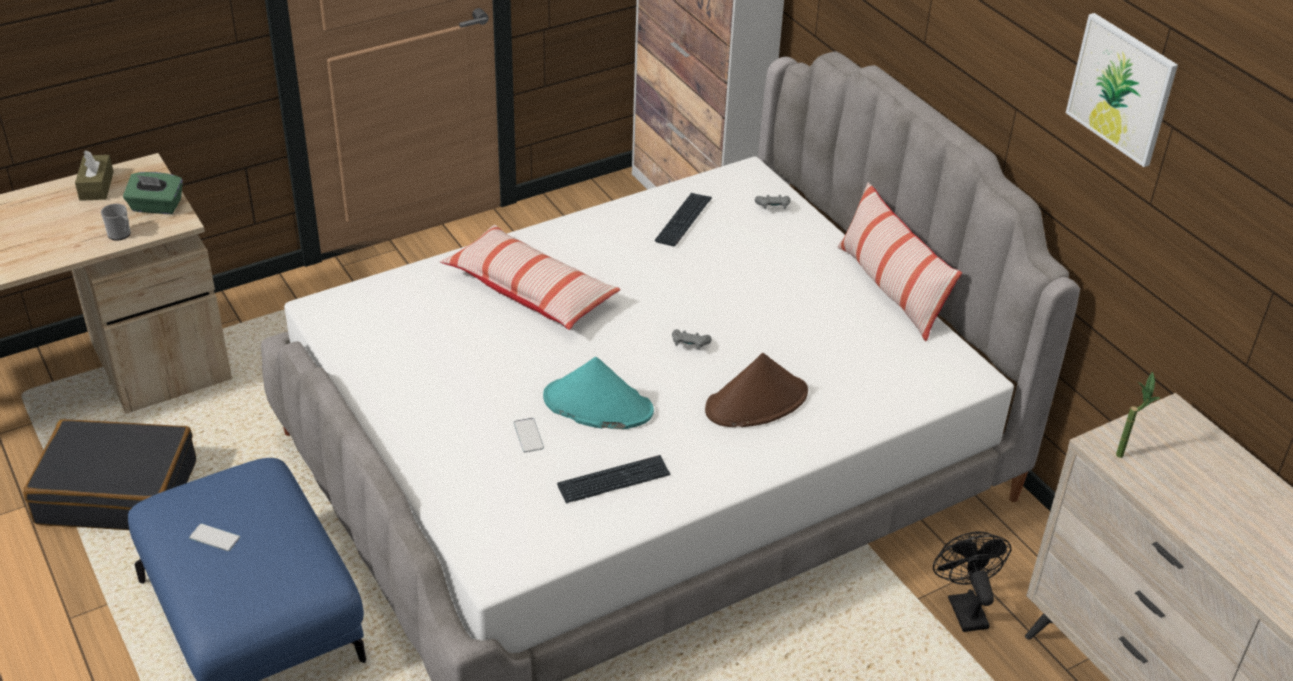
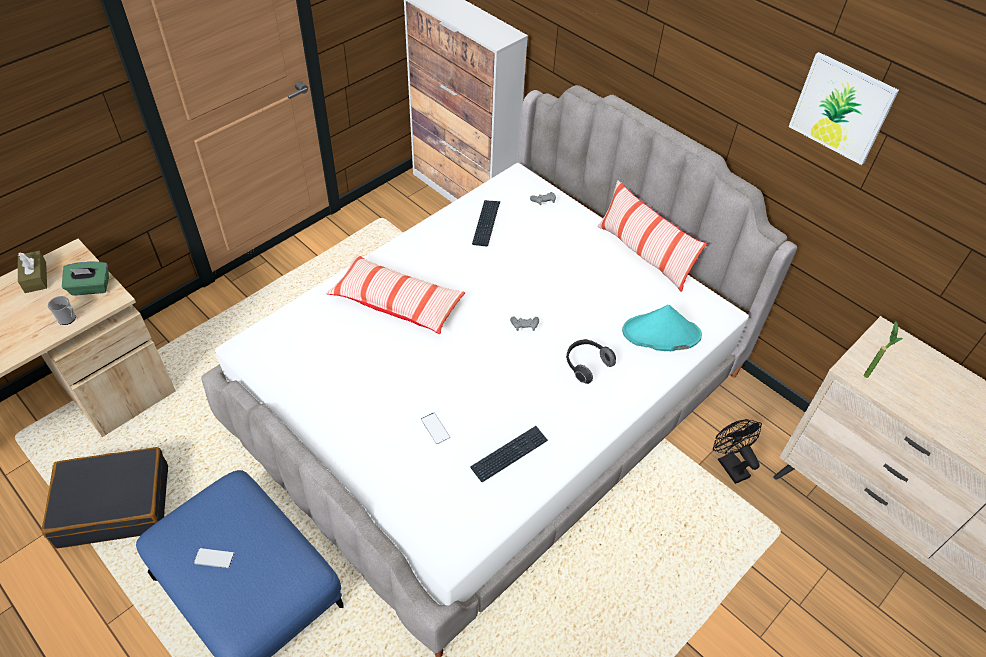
camera: 15 degrees left, 10 degrees up
(597, 405) = (476, 391): turquoise hat -> turquoise hat (661, 333)
(757, 402) = (586, 365): brown hat -> headphones

